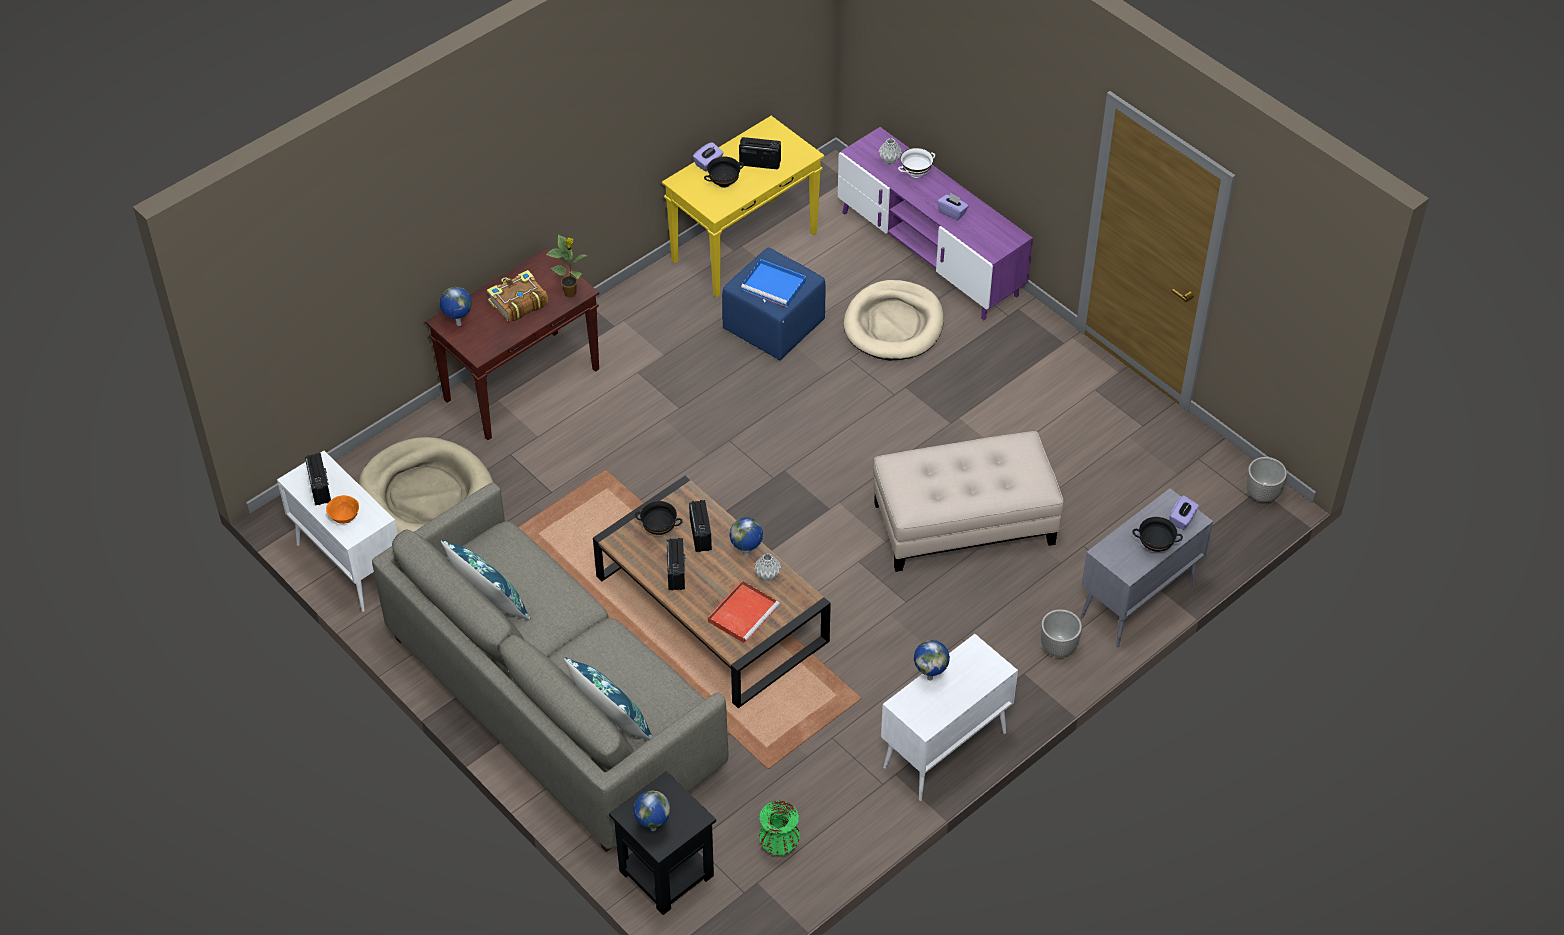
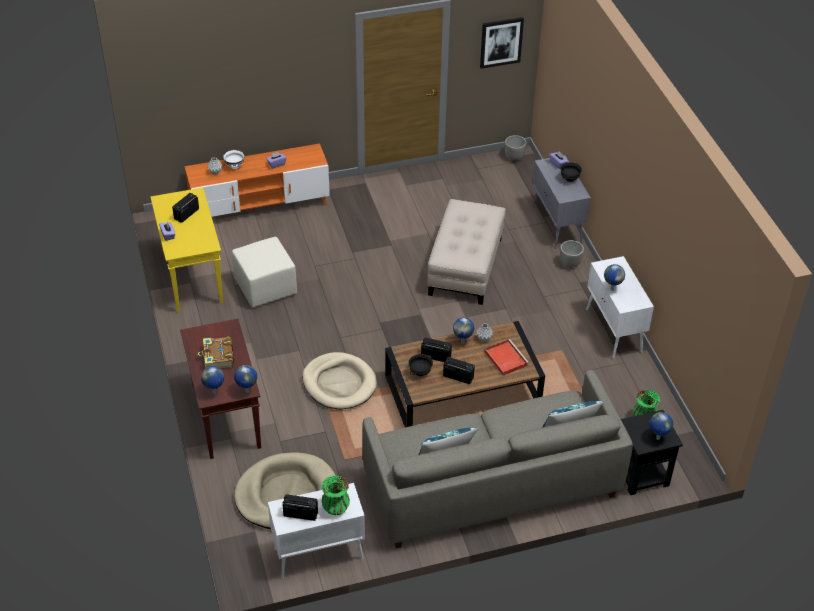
camera: 65 degrees left, 5 degrees down
(344, 517) = (335, 508): orange bowl -> green vase
(476, 352) = (246, 391): none -> globe
(571, 293) = (229, 331): potted plant -> none
(724, 183) = (190, 234): black bowl -> none
(773, 327) = (266, 287): blue ottoman -> beige ottoman
(775, 285) = (268, 256): blue tray -> none
(894, 324) = (302, 239): beige dog bed -> beige dog bed (339, 383)
(929, 253) = (260, 206): purple tv stand -> orange tv stand
(1293, 303) = (501, 42): none -> picture

